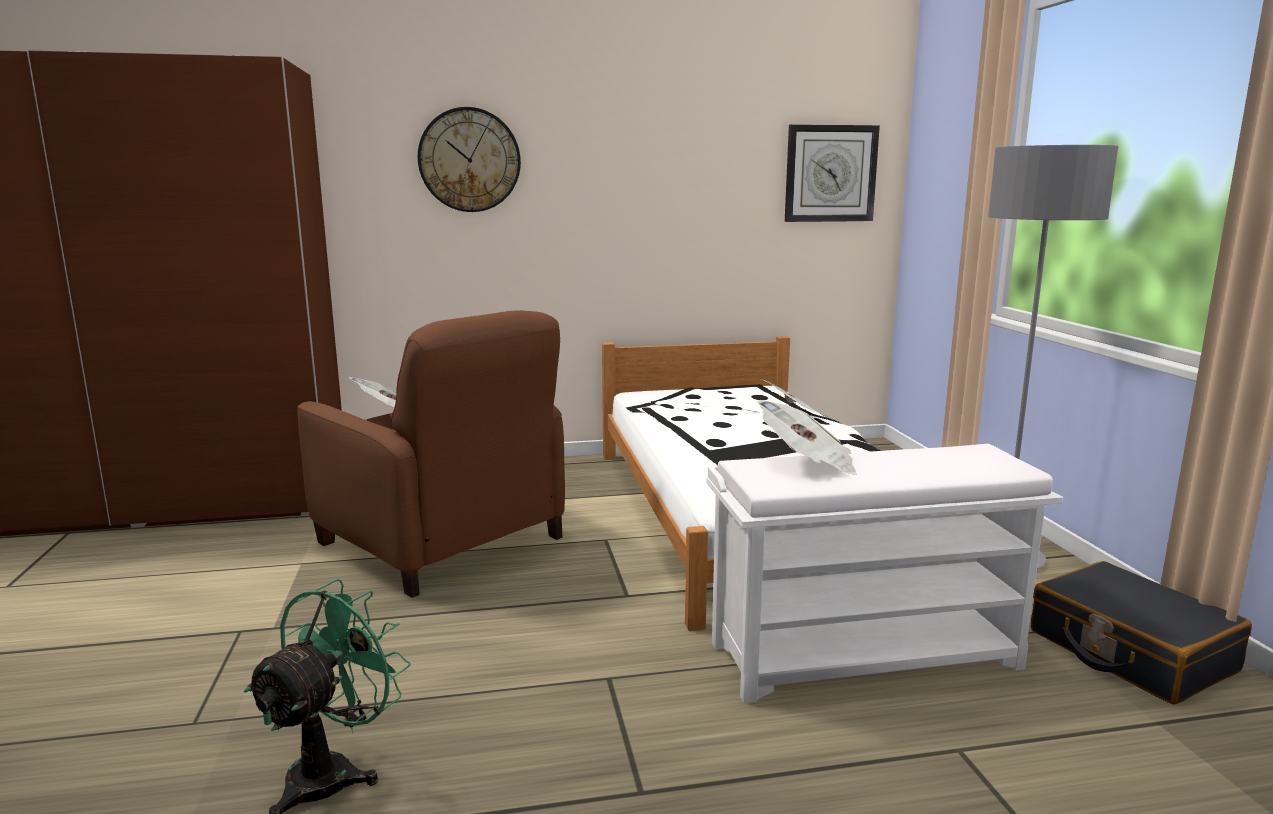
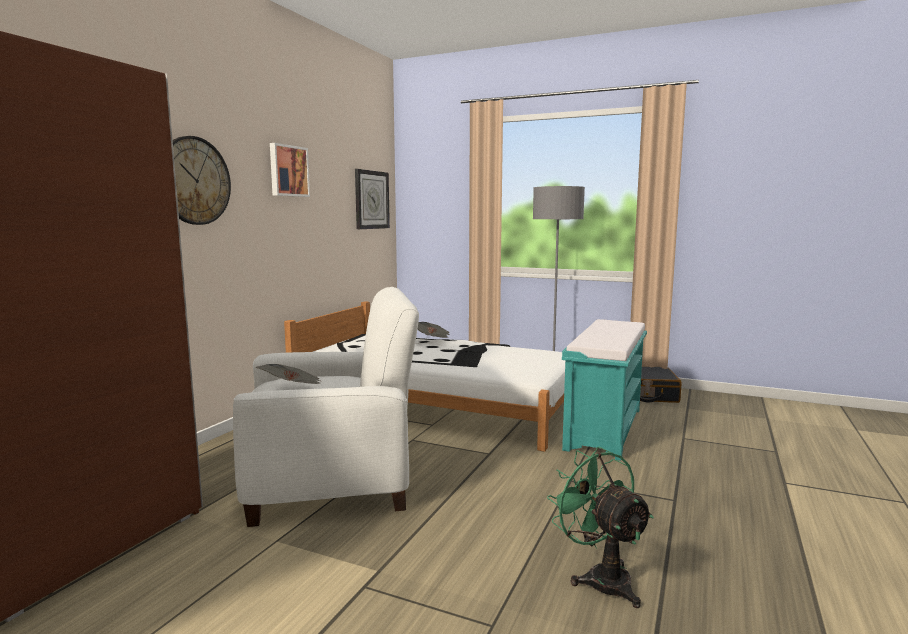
camera: 55 degrees left, 5 degrees down
(442, 541) = (332, 482): brown armchair -> white armchair
(632, 138) = (288, 171): none -> picture
(808, 463) = (592, 337): newspaper -> none
(866, 655) = (603, 428): white bench -> turquoise bench

